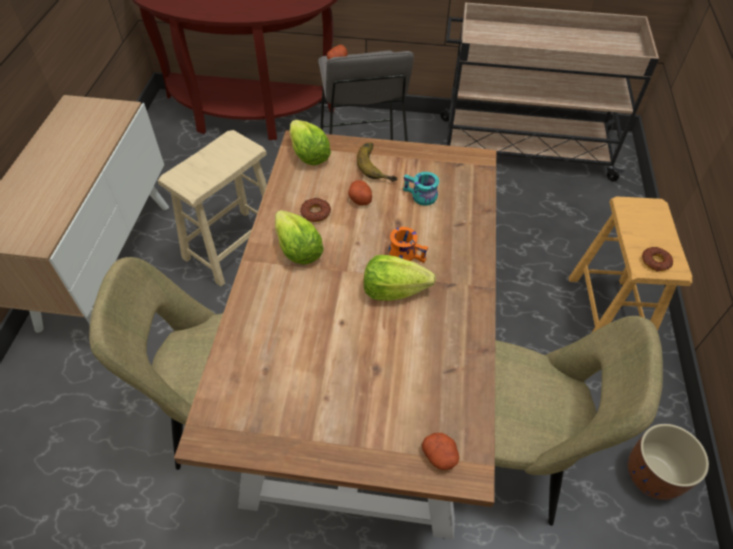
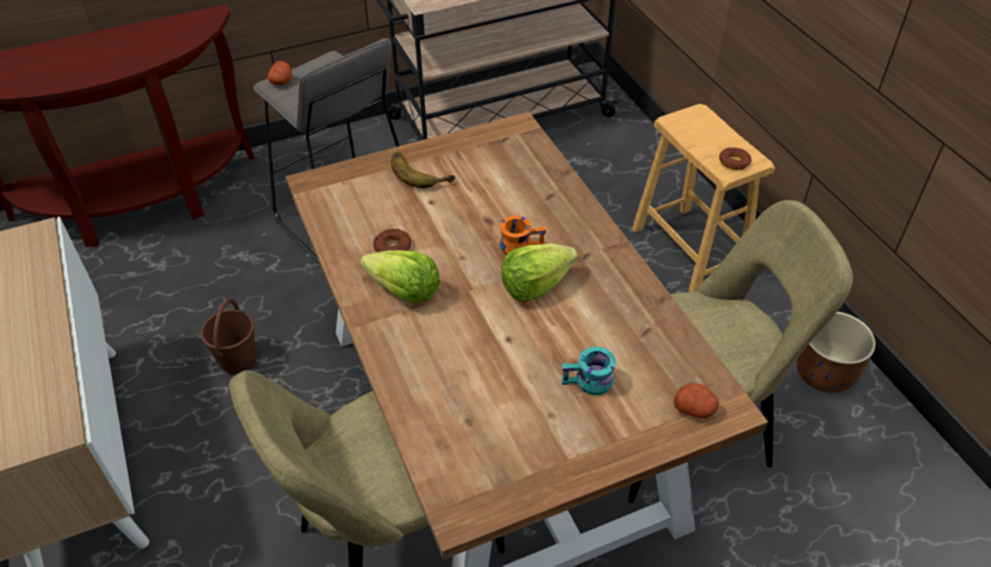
camera: 30 degrees left, 5 degrees down
(233, 246) = (238, 359): beige stool -> brown bucket
(308, 155) = (335, 191): lettuce -> none
(359, 198) = (428, 213): potato -> none
(419, 197) = (489, 186): turquoise mug -> turquoise mug (589, 384)

